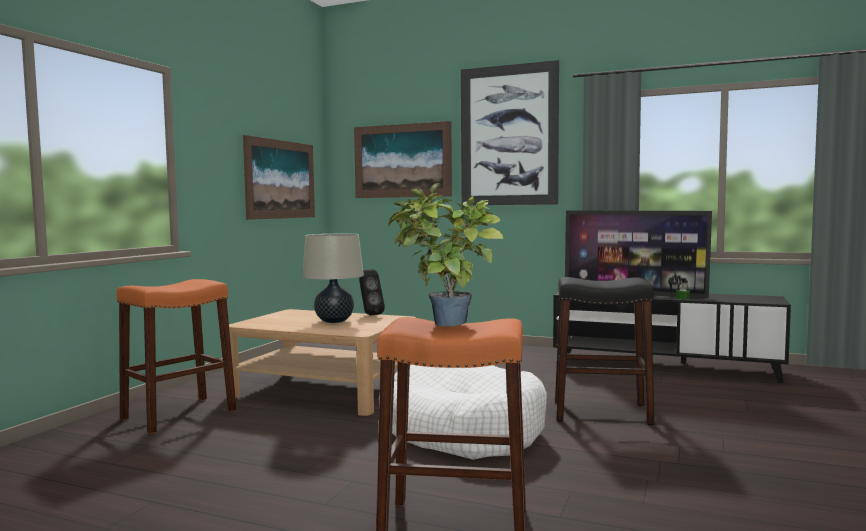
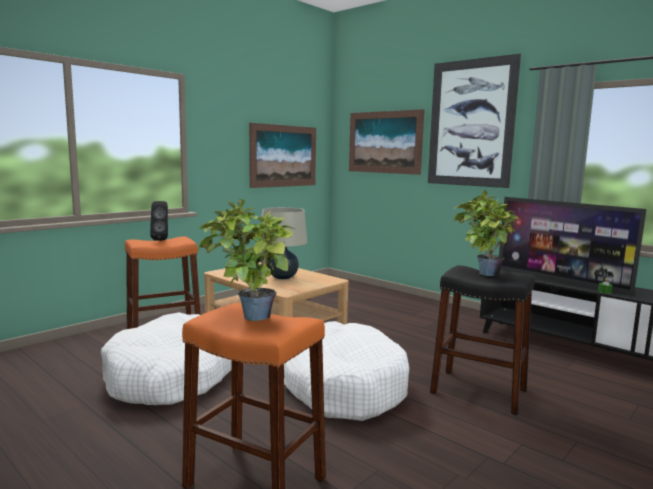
camera: 20 degrees right, 5 degrees up
(241, 454) = (171, 376): none -> white dog bed
(369, 315) = (316, 274): black speaker -> black speaker (161, 240)
(597, 280) = (482, 273): none -> potted plant

